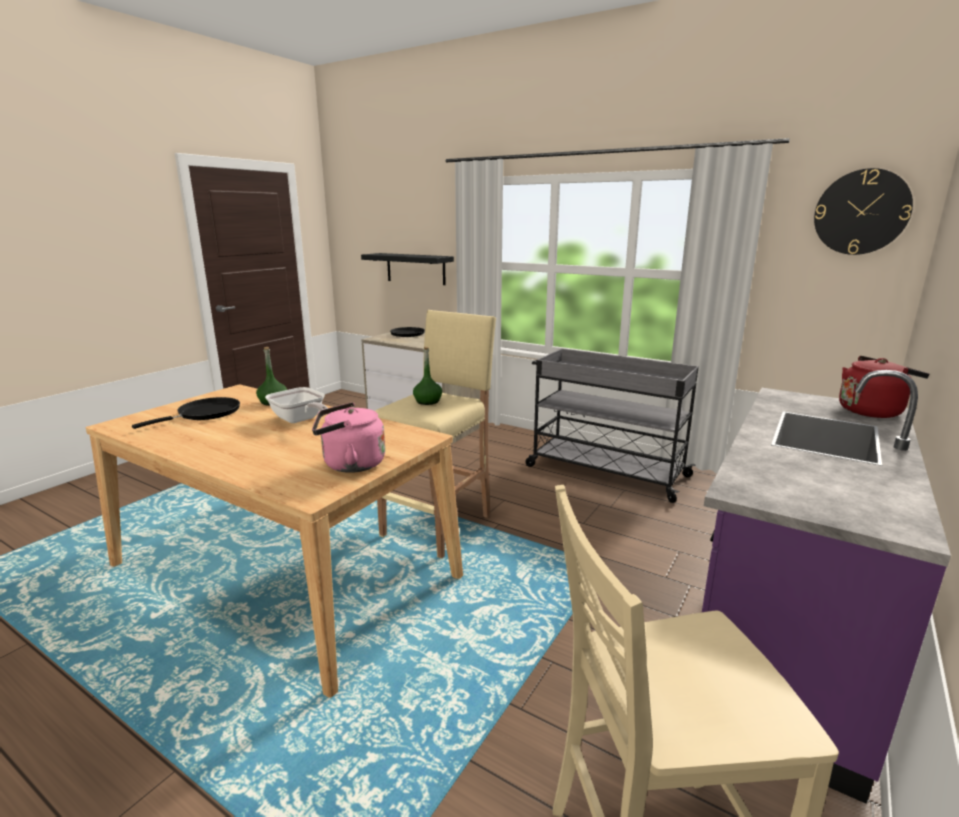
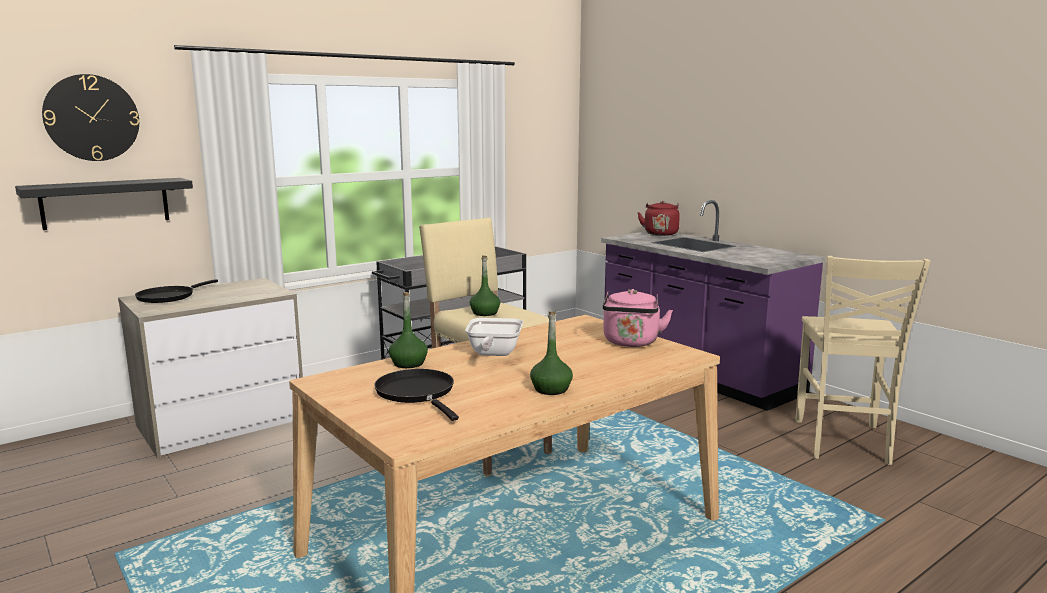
camera: 70 degrees left, 5 degrees down
(204, 448) = (551, 389): none -> green bottle
(300, 420) = (493, 354): frying pan -> frying pan turned 120 degrees clockwise
(861, 212) = (547, 116): wall clock -> wall clock (92, 118)

